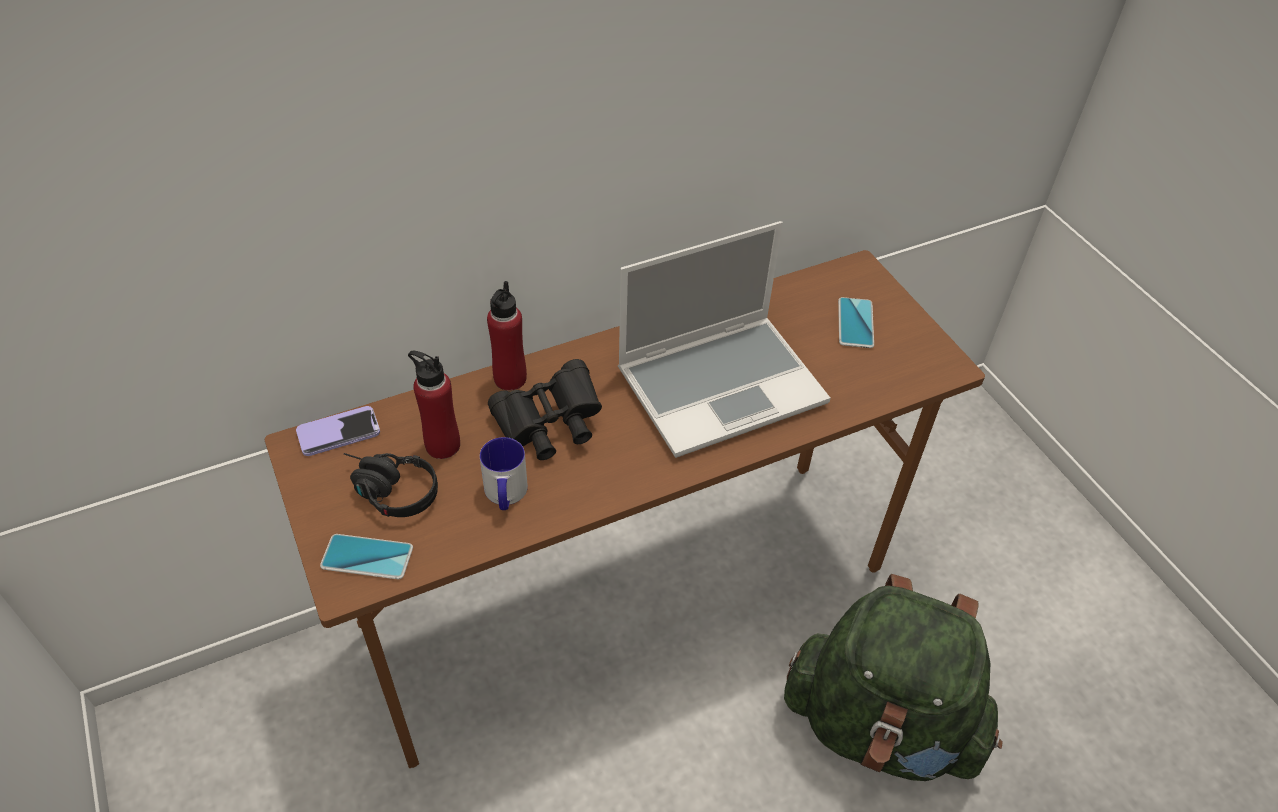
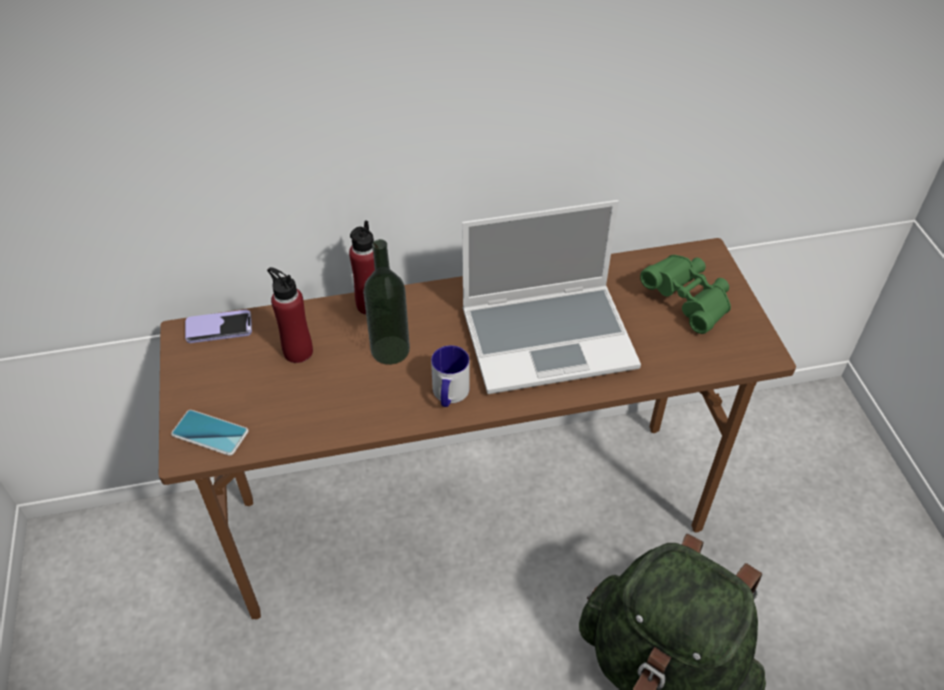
camera: 15 degrees right, 0 degrees up
(387, 491) = (242, 382): black headphones -> none
(505, 495) = (336, 401): mug -> mug (449, 395)
(549, 426) = (390, 350): black binoculars -> bottle
(855, 323) = (688, 302): phone -> green binoculars

